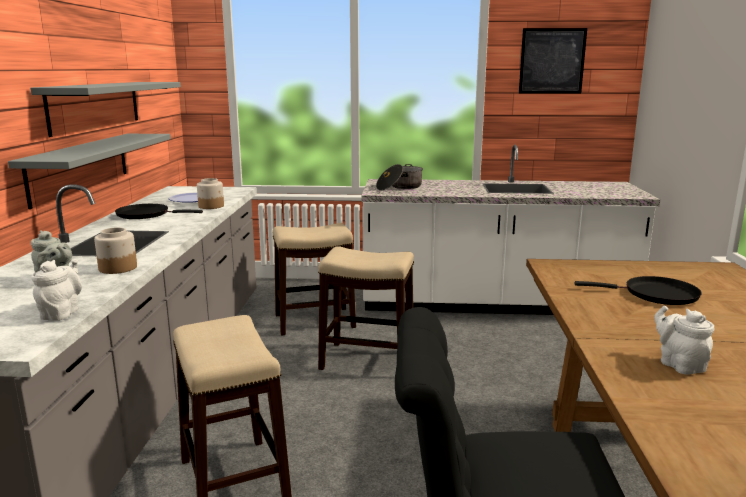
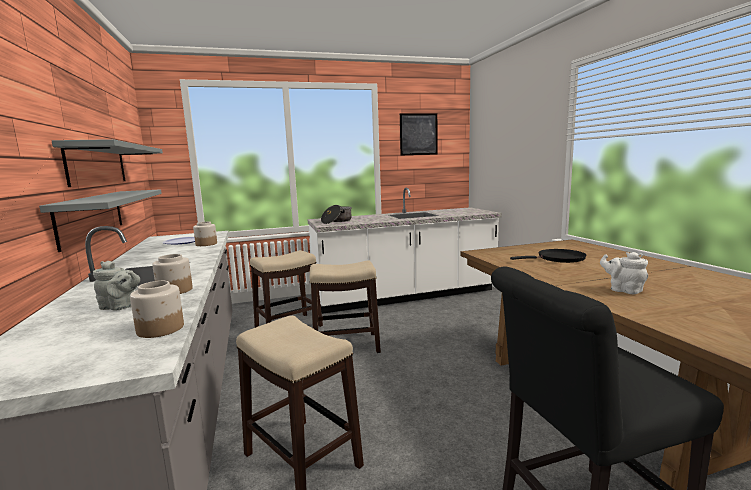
camera: 20 degrees left, 5 degrees down
(62, 313) = (160, 329): white teapot -> jar
(146, 215) = (154, 254): black frying pan -> none

